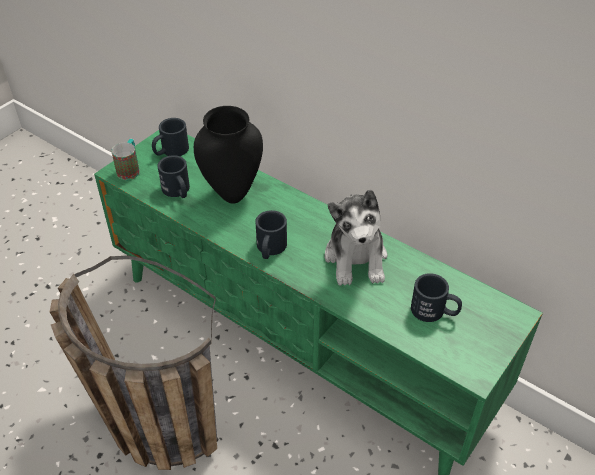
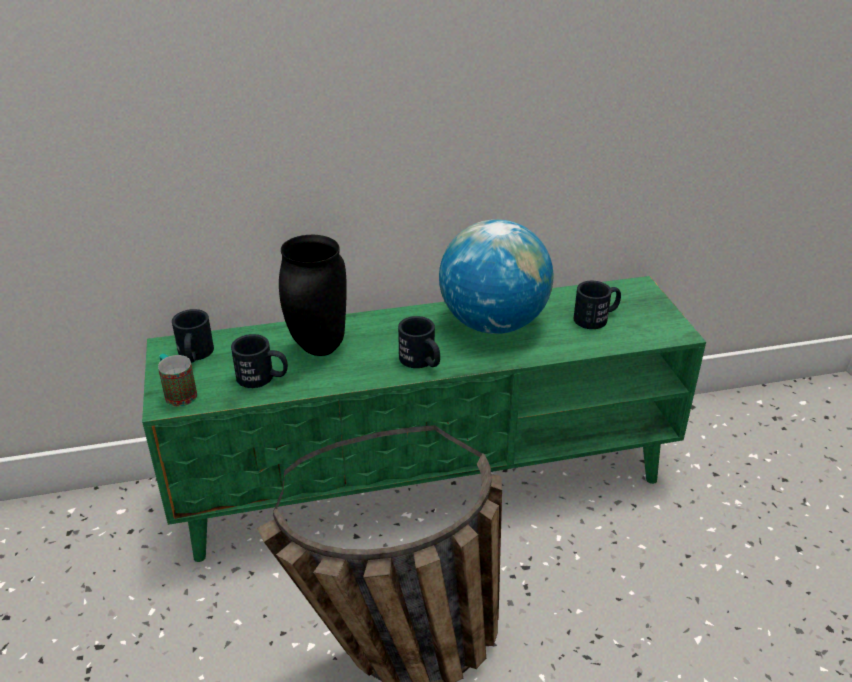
camera: 50 degrees left, 10 degrees down
(356, 258) = (493, 323): plush toy -> globe

